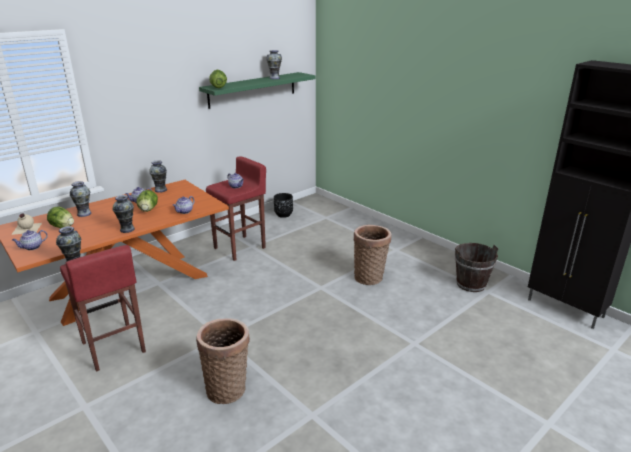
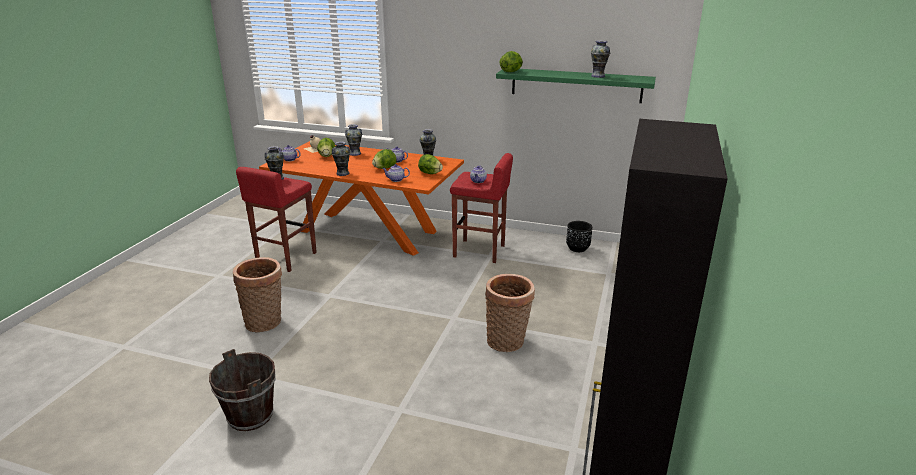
camera: 60 degrees right, 0 degrees up
(193, 197) = (430, 173): none -> lettuce
(471, 284) = (577, 428): brown bucket -> brown bucket (251, 416)

